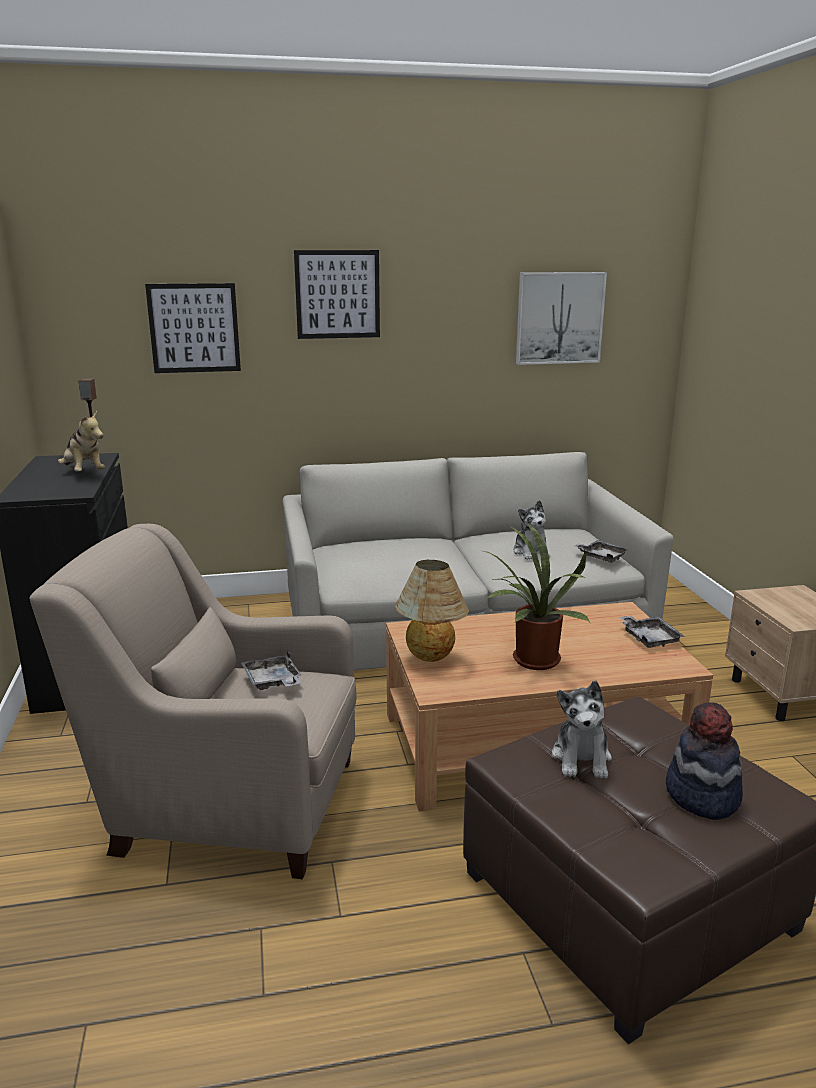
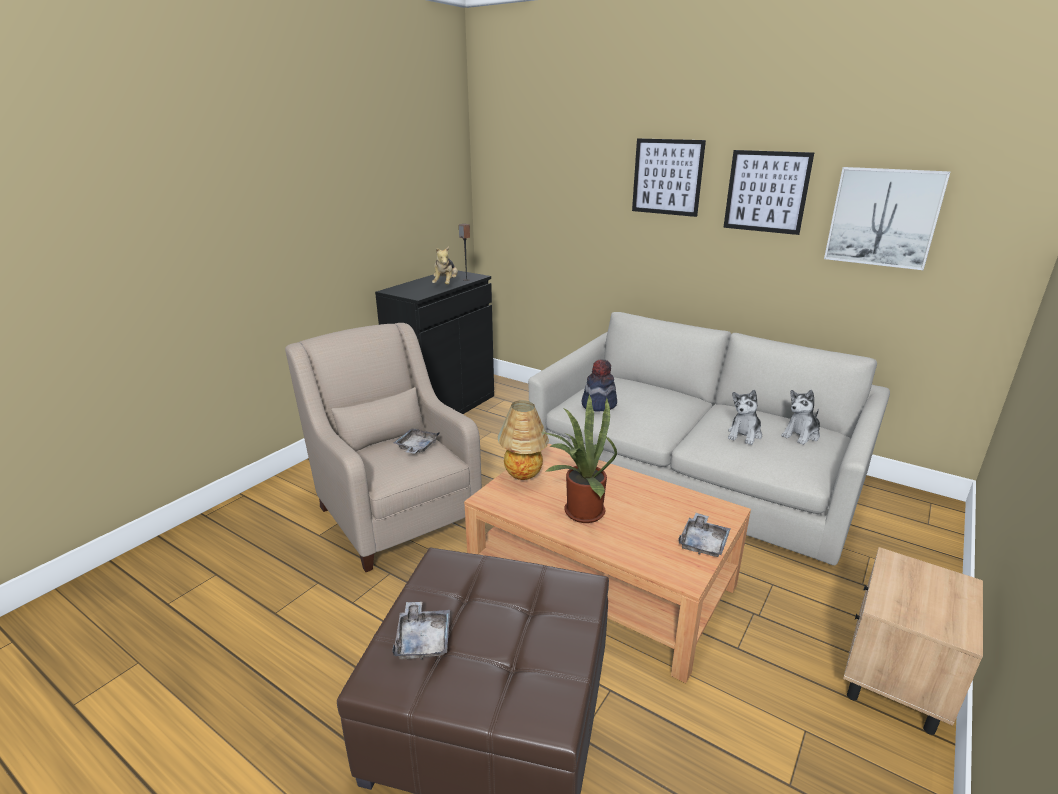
camera: 45 degrees right, 5 degrees up
(194, 328) = (564, 195): picture -> picture (766, 192)
(582, 758) = (484, 589): plush toy -> plush toy (801, 435)
(601, 557) = (801, 462): grey tray -> grey tray (423, 639)
(701, 795) = (504, 665): hat -> hat (598, 404)

